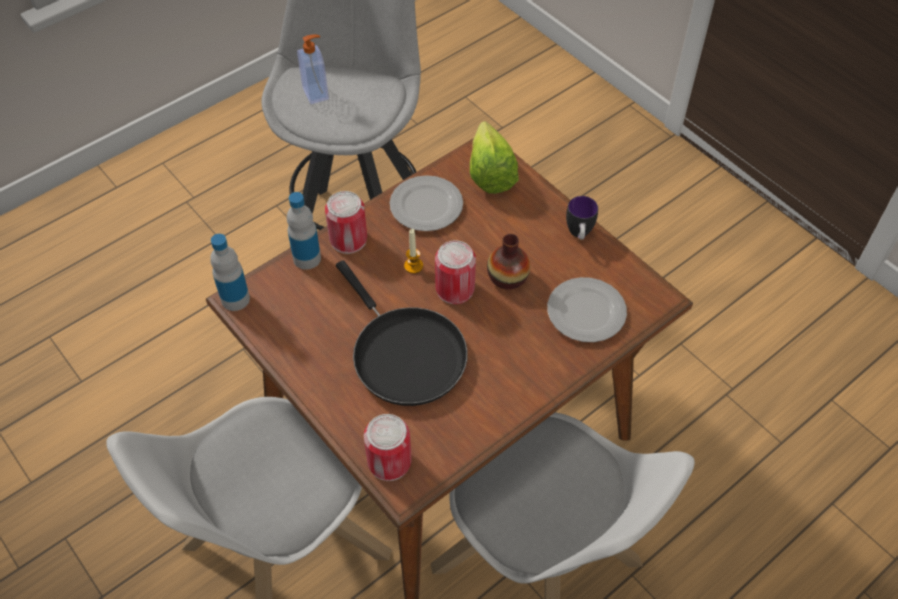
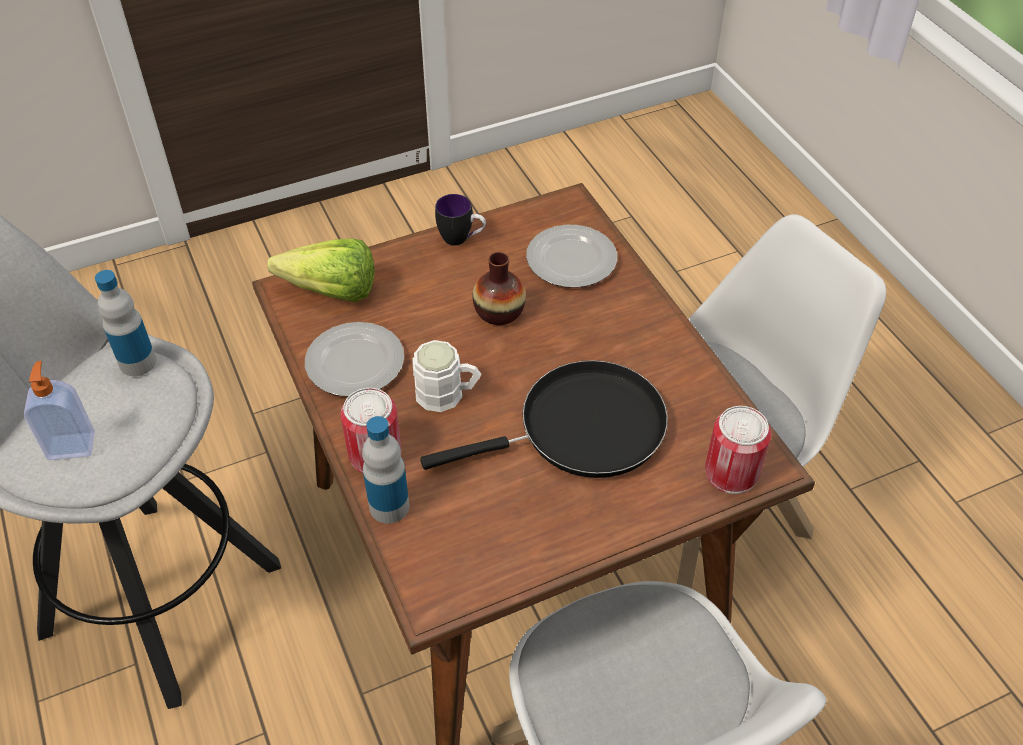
camera: 75 degrees left, 5 degrees down
(235, 299) = (429, 605): bottle -> bottle (138, 362)
(413, 266) = (448, 394): candle -> white mug
(455, 289) = (499, 362): can -> none

